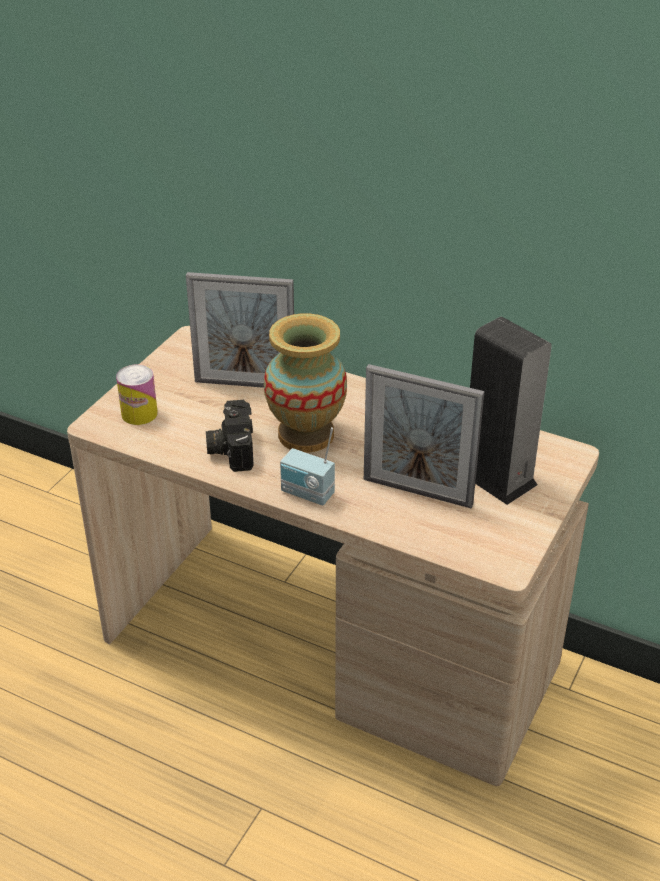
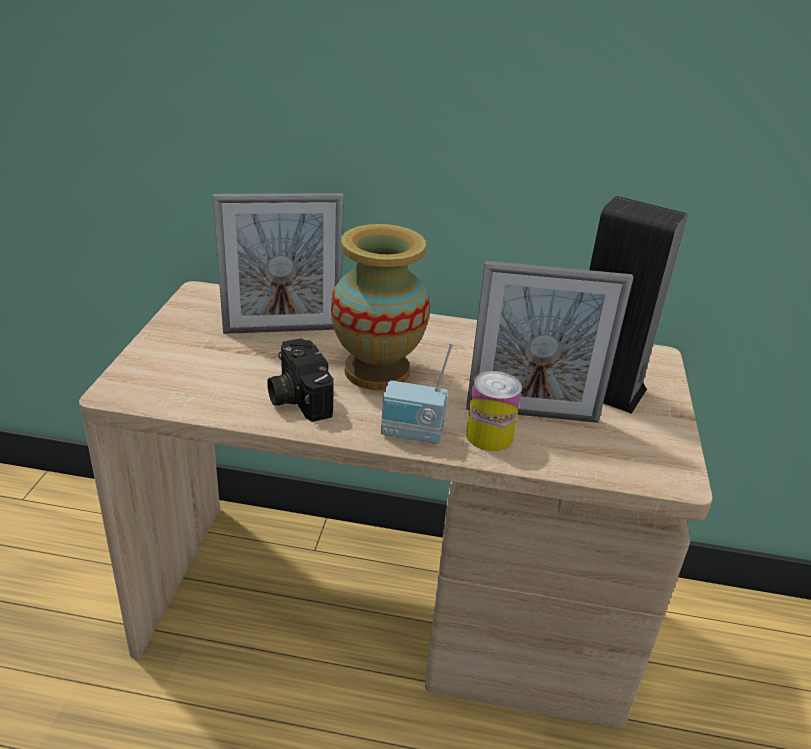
camera: 20 degrees left, 5 degrees down
(139, 414) = (168, 373): can -> can (489, 436)

